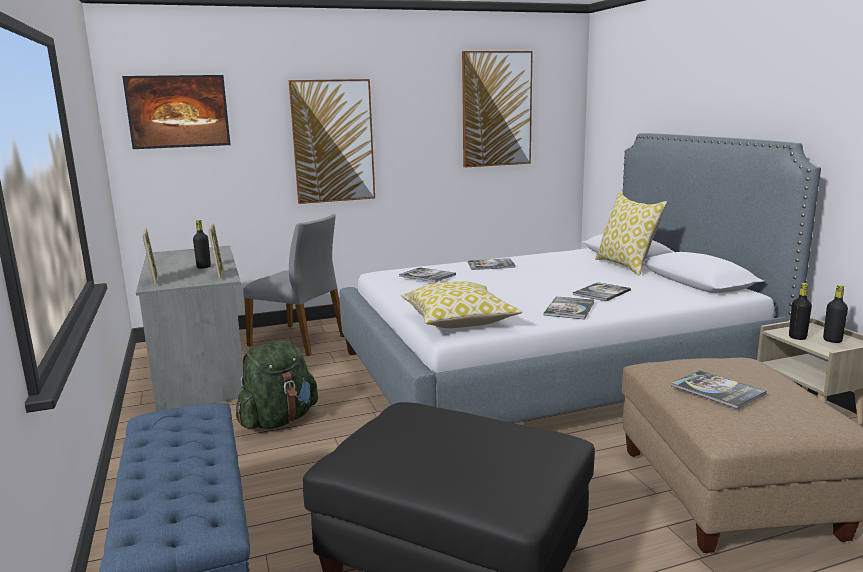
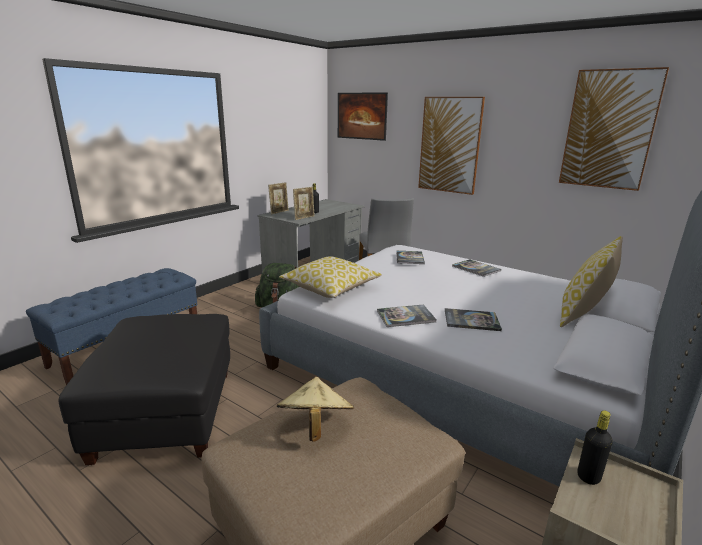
camera: 55 degrees right, 5 degrees up
(717, 390) = (315, 427): book -> beige hat
(832, 340) = (623, 512): black bottle -> none

